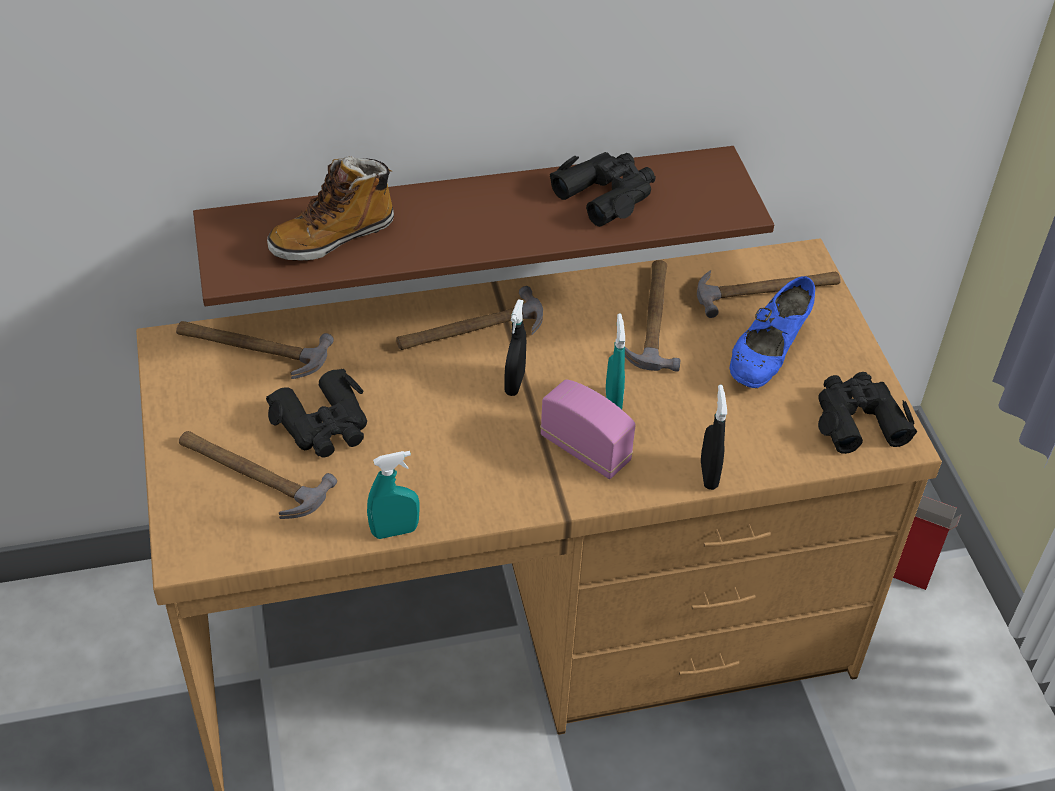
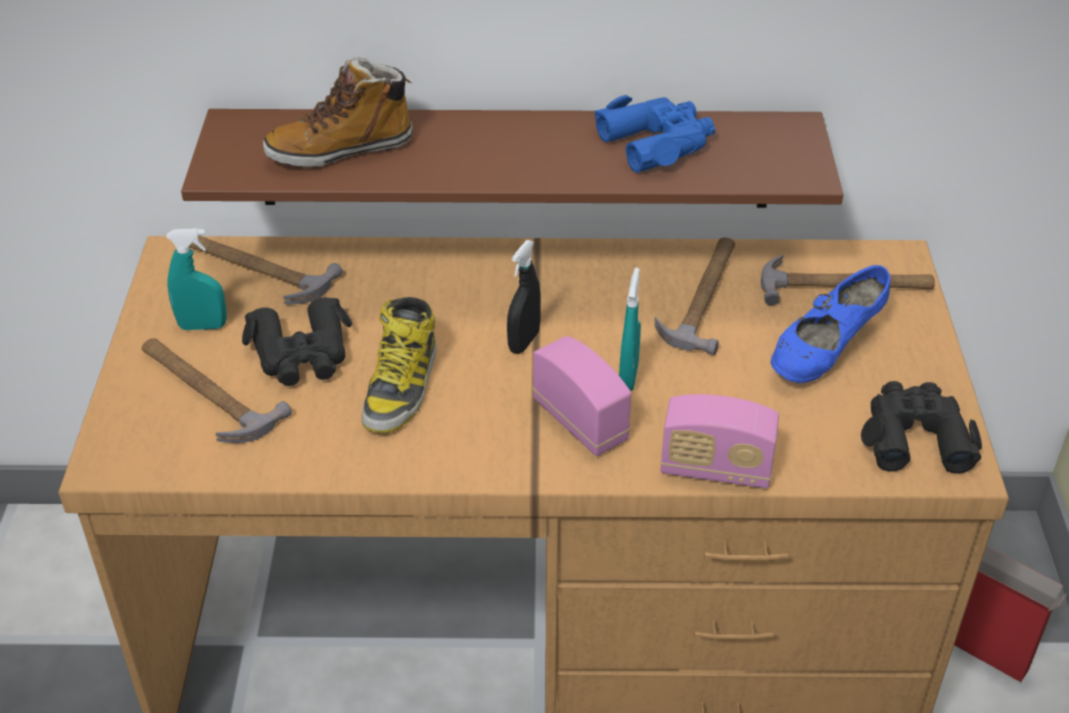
camera: 15 degrees right, 5 degrees down
(394, 531) = (336, 474): turquoise spray bottle -> turquoise spray bottle (203, 326)
(423, 441) = (401, 386): none -> boot
(470, 330) = (494, 282): hammer -> none
(606, 194) = (657, 143): black binoculars -> blue binoculars
(708, 474) = (715, 469): black spray bottle -> radio

